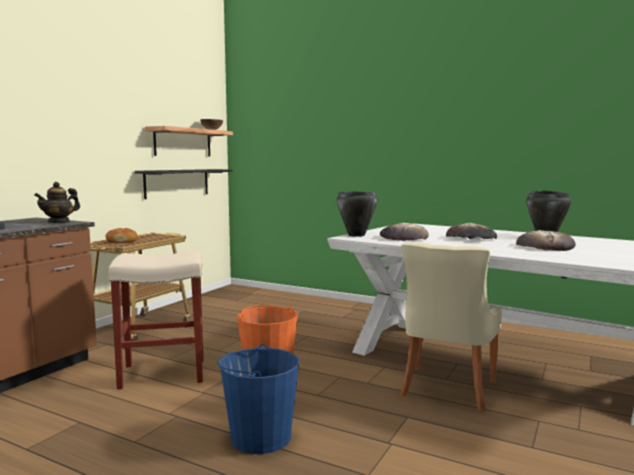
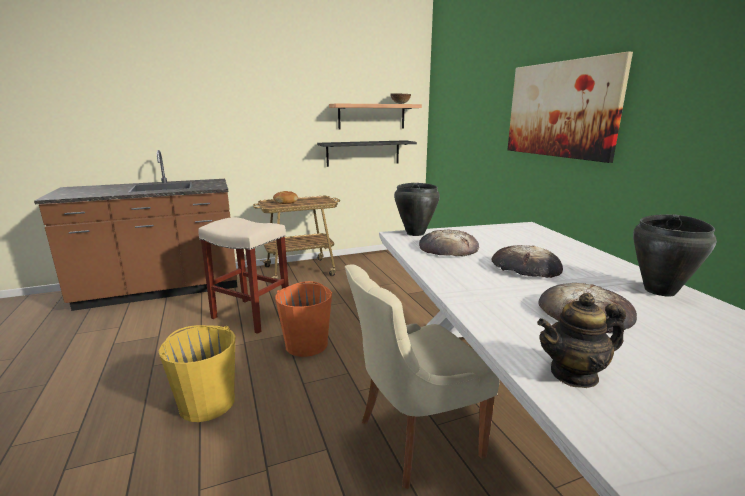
camera: 40 degrees right, 10 degrees up
(59, 222) = (213, 185): teapot -> teapot (574, 374)
(260, 437) = (207, 403): blue bucket -> yellow bucket
(400, 134) = (561, 109): none -> picture

